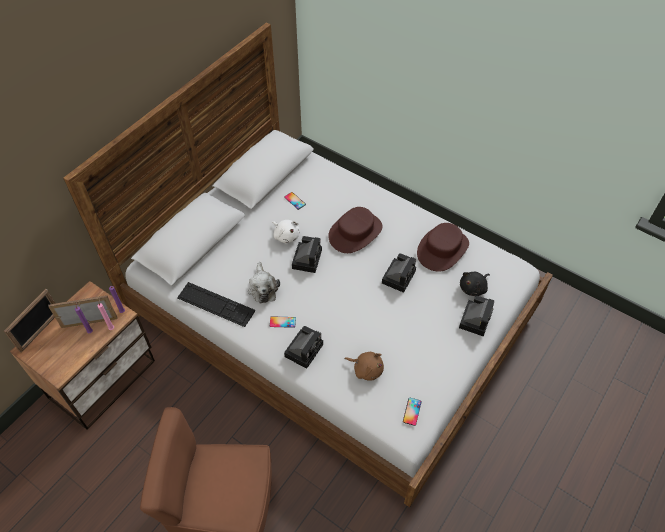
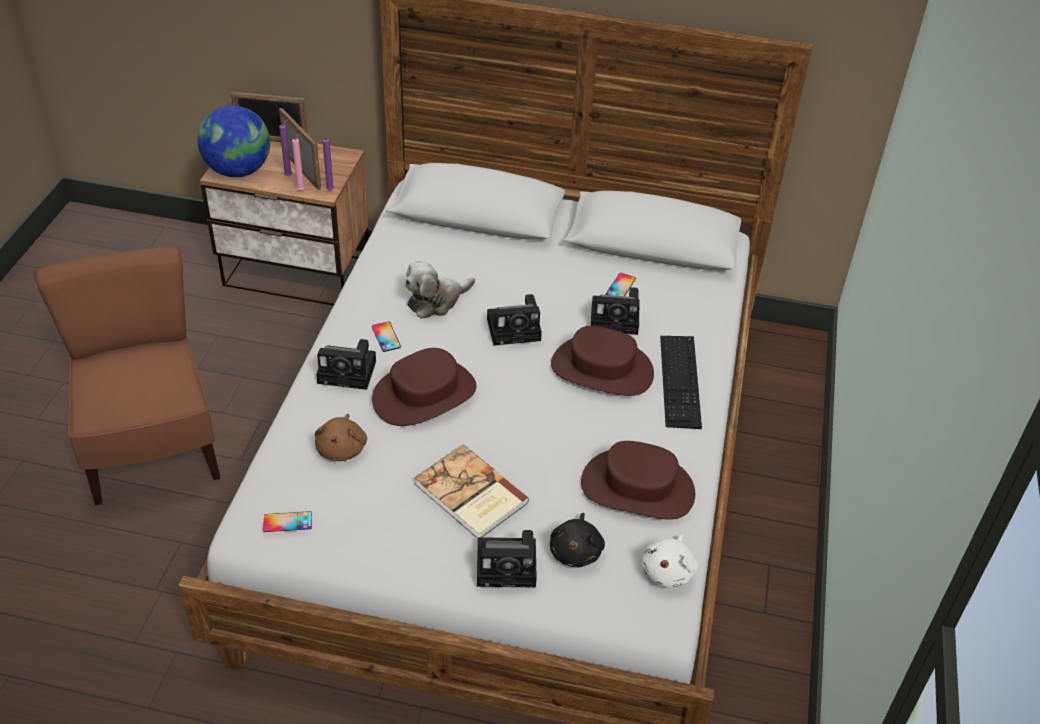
camera: 65 degrees right, 10 degrees down
(63, 361) = (238, 171): none -> globe
(216, 304) = (384, 265): keyboard -> keyboard (680, 381)
(286, 235) = (546, 296): white plush toy -> white plush toy (668, 571)
(341, 317) = (424, 394): none -> brown hat
(399, 276) = (545, 444): camera -> camera (617, 319)
(422, 320) = (470, 495): none -> book
(473, 288) = (576, 551): black plush toy -> black plush toy turned 105 degrees counterclockwise

